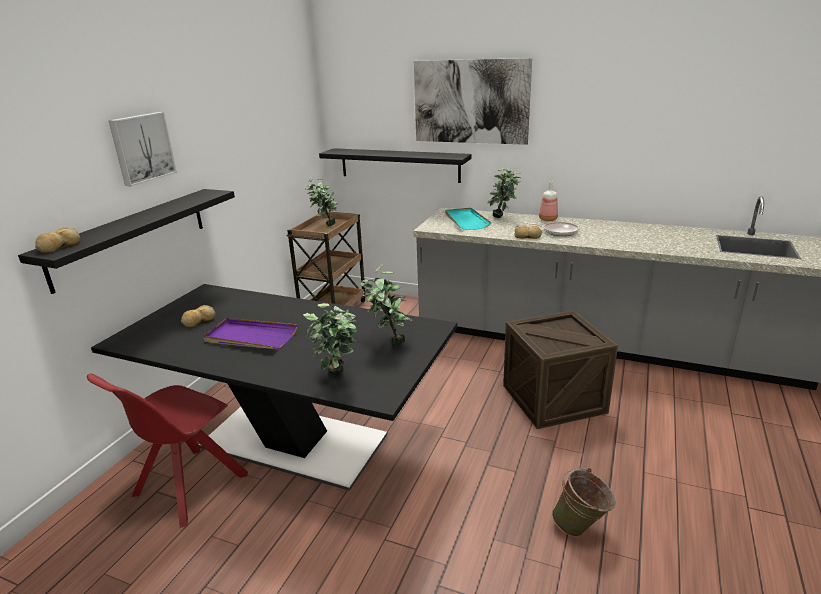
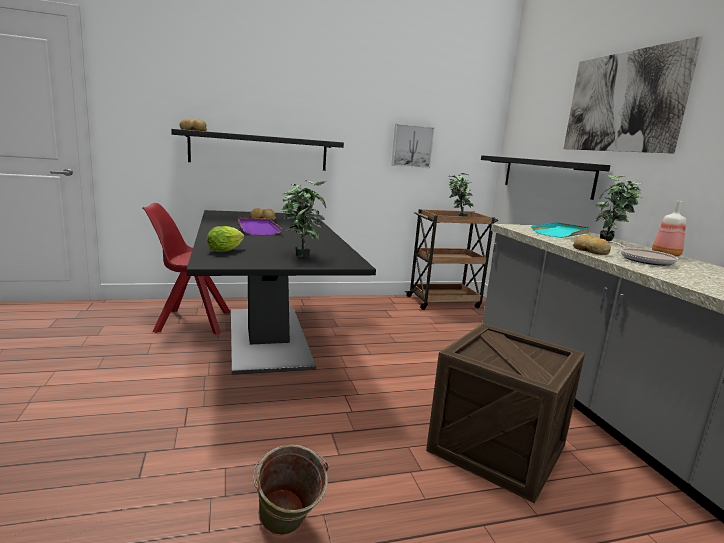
camera: 50 degrees right, 10 degrees down
(142, 148) = (288, 94): picture -> picture (411, 146)
(338, 378) = (226, 250): potted plant -> lettuce

